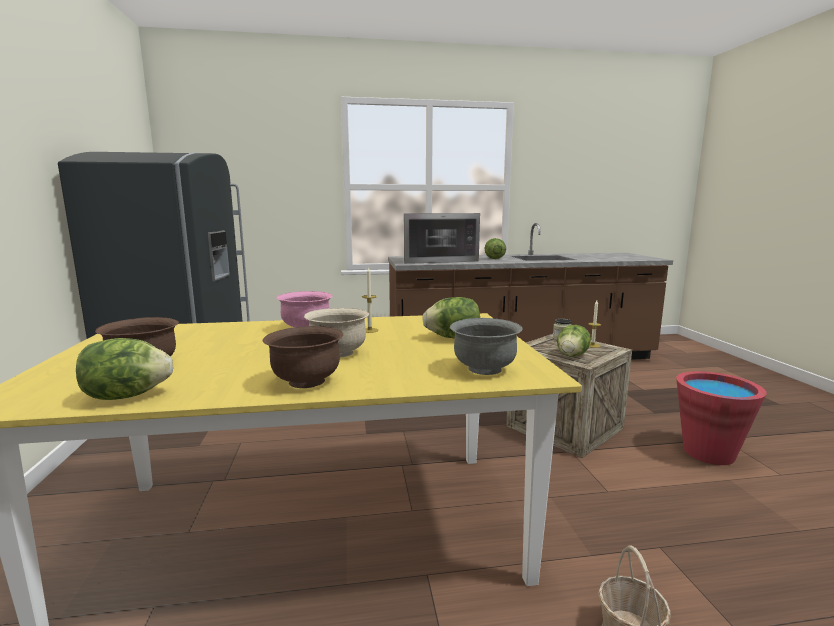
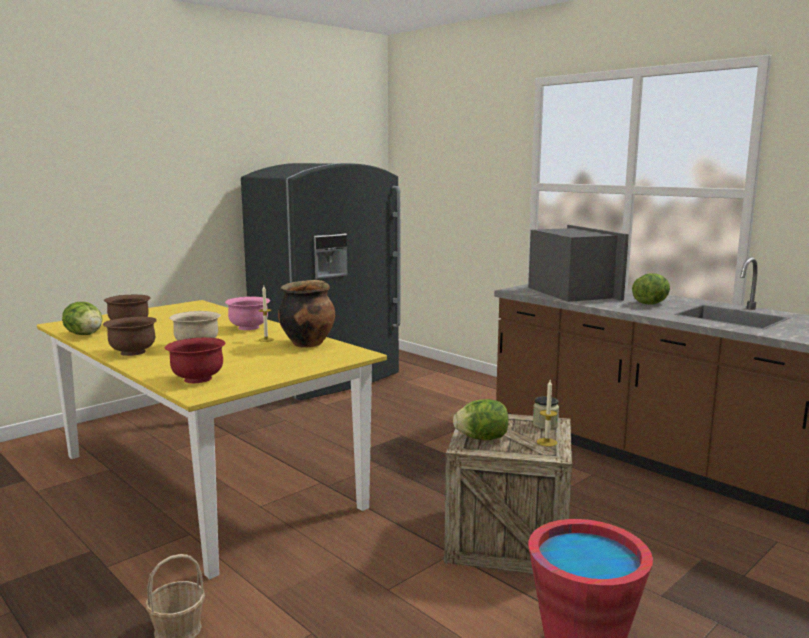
camera: 55 degrees right, 0 degrees up
(412, 322) = (308, 343): none -> cooking pot
(437, 260) = (571, 292): microwave -> microwave turned 150 degrees counterclockwise
(453, 338) = (274, 360): lettuce -> none
(484, 369) = (197, 379): grey bowl -> red bowl

